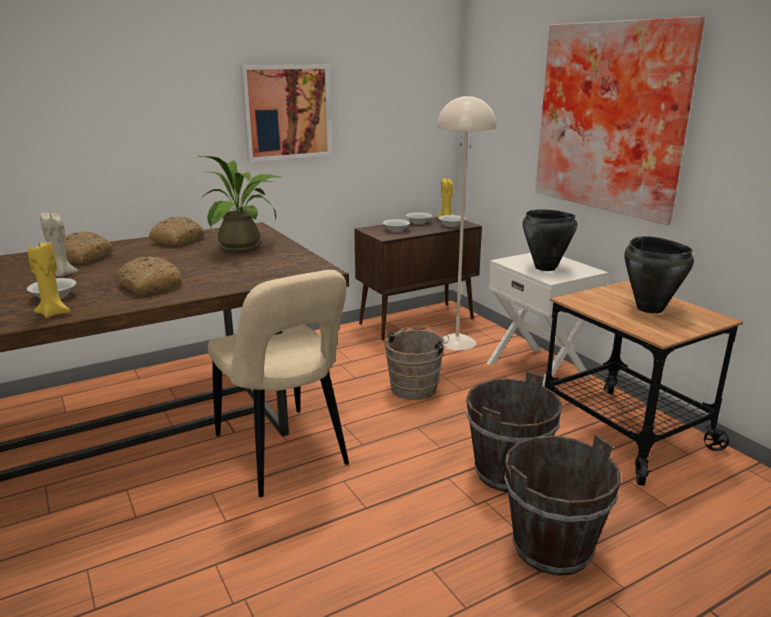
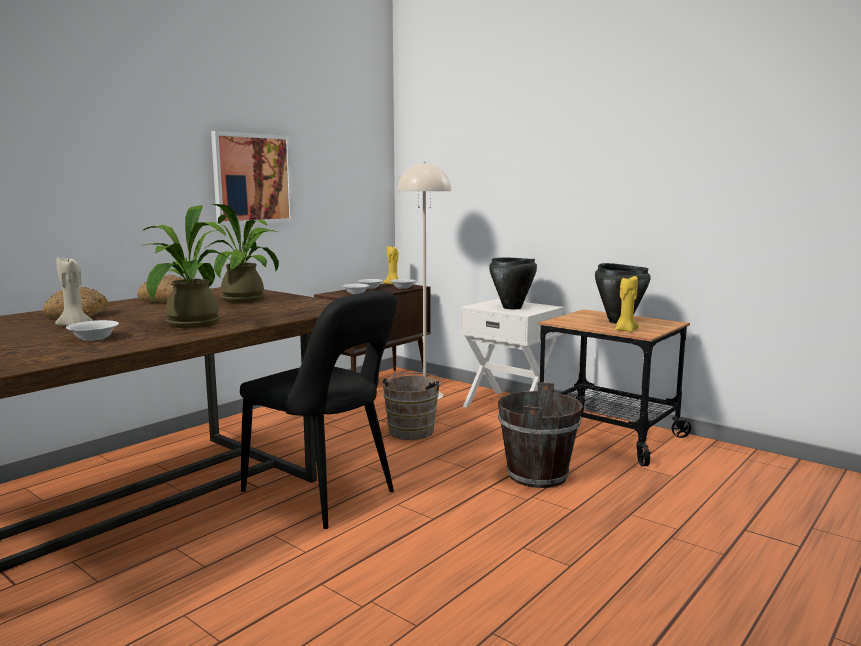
camera: 20 degrees left, 10 degrees down
(53, 313) = (115, 347): yellow candle -> yellow candle (625, 330)
(149, 286) = (188, 325): bread -> potted plant
(284, 454) = (323, 495): beige chair -> black chair
(552, 548) = (608, 516): brown bucket -> none
(613, 118) = (553, 177): picture -> none

